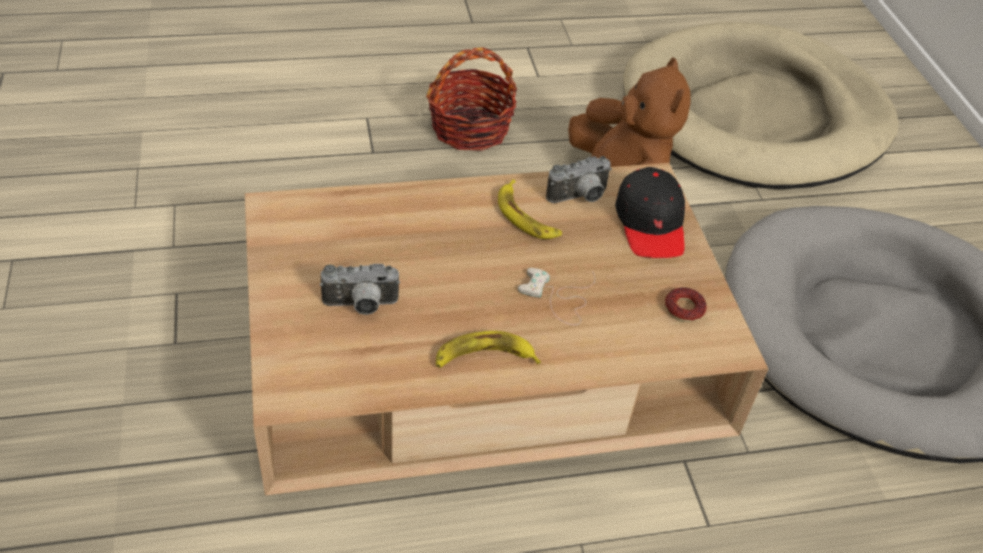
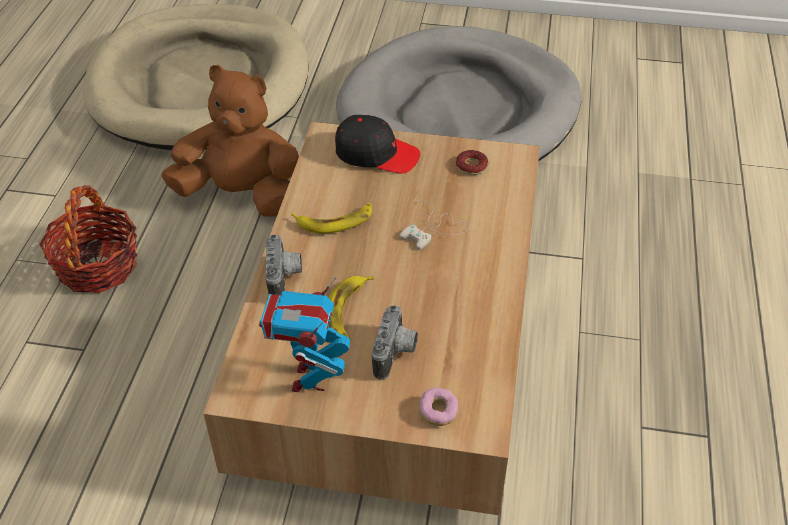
camera: 65 degrees left, 0 degrees up
(295, 355) = (438, 412): none -> donut
(306, 250) = (310, 379): none -> toy robot
(484, 357) = (481, 289): banana -> banana (348, 311)
(580, 198) = (328, 183): camera -> camera (285, 279)

